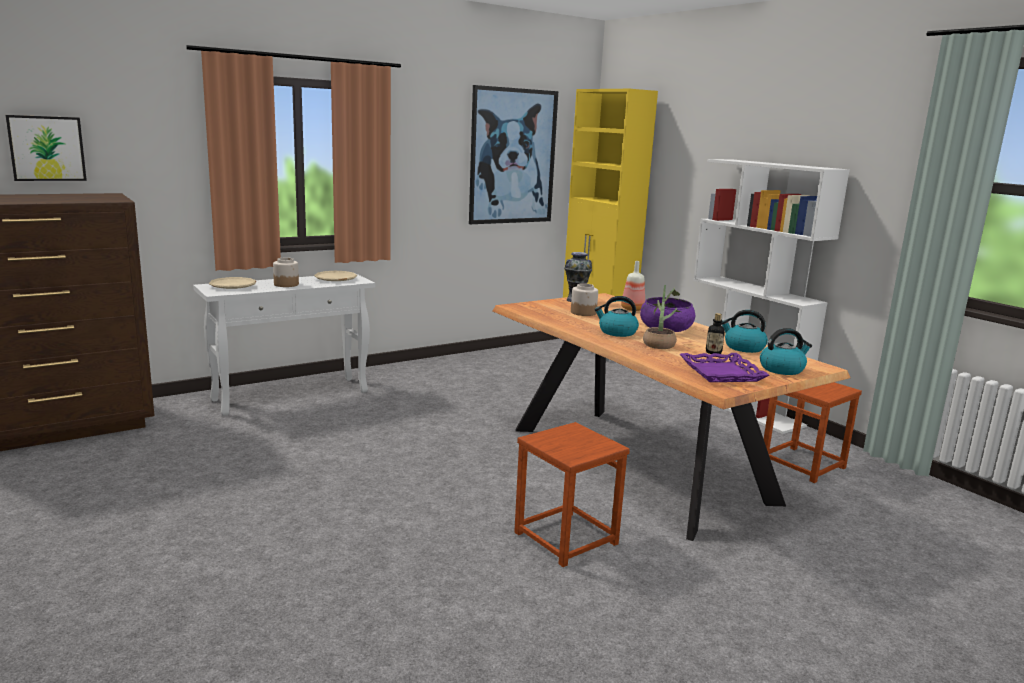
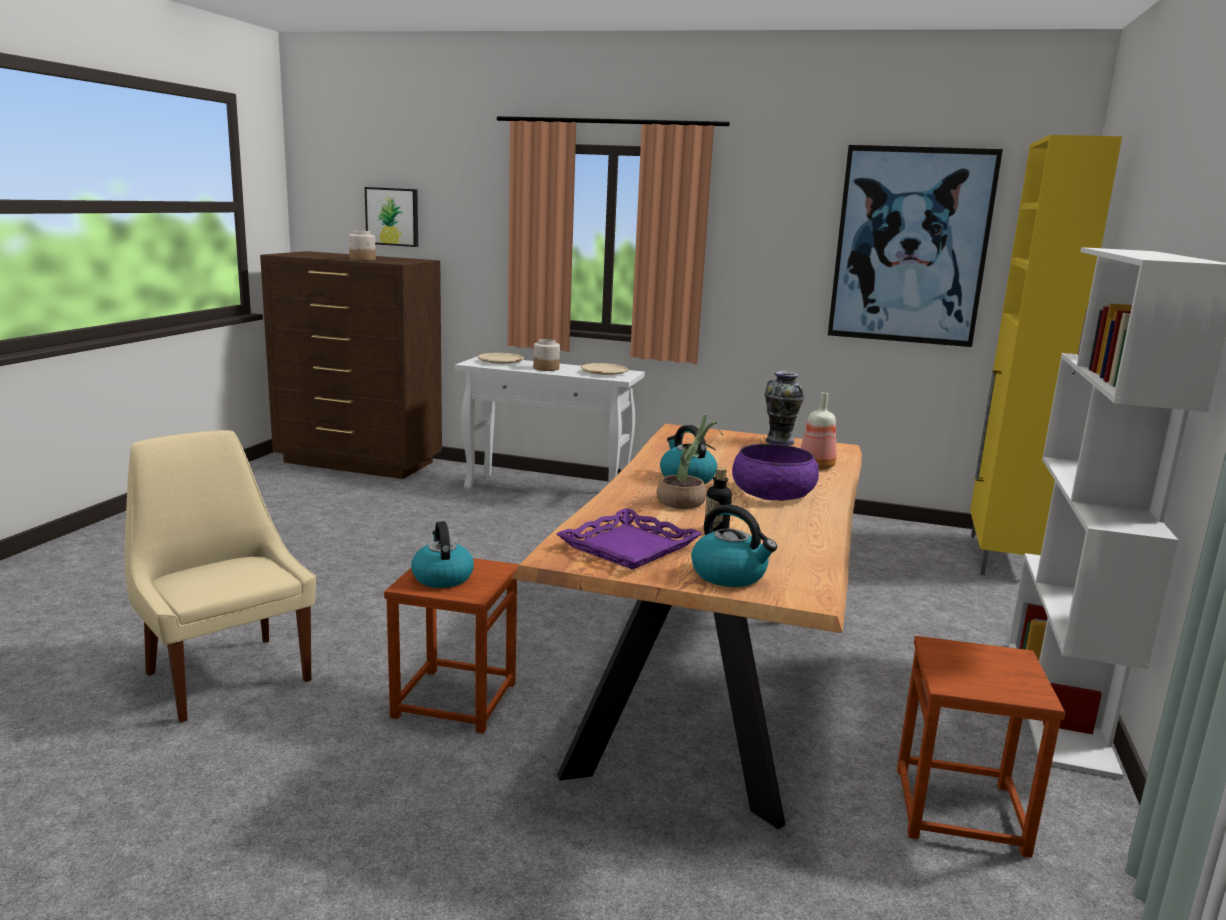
camera: 50 degrees right, 0 degrees up
(410, 612) = (226, 674): none -> beige chair
(583, 312) = (733, 453): jar -> jar (363, 259)
(743, 347) = (786, 541): kettle -> kettle (442, 577)

